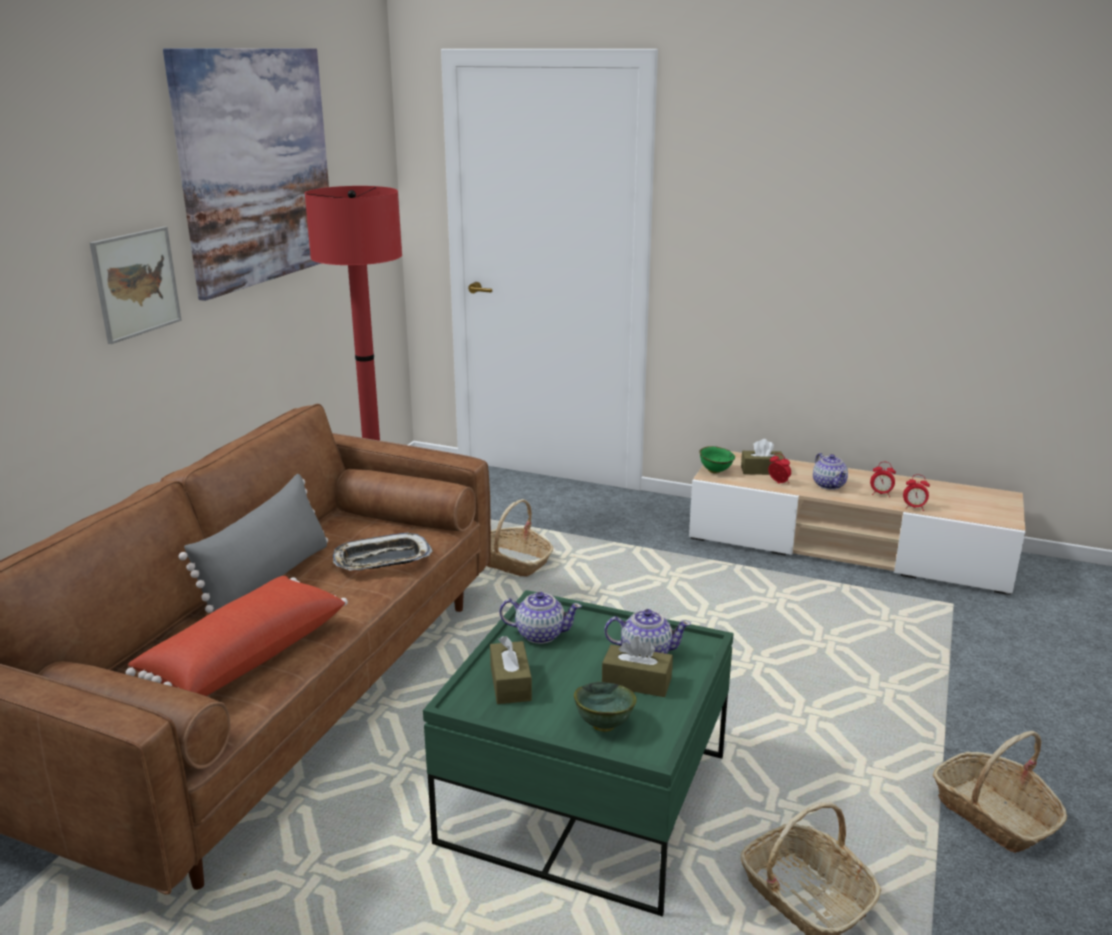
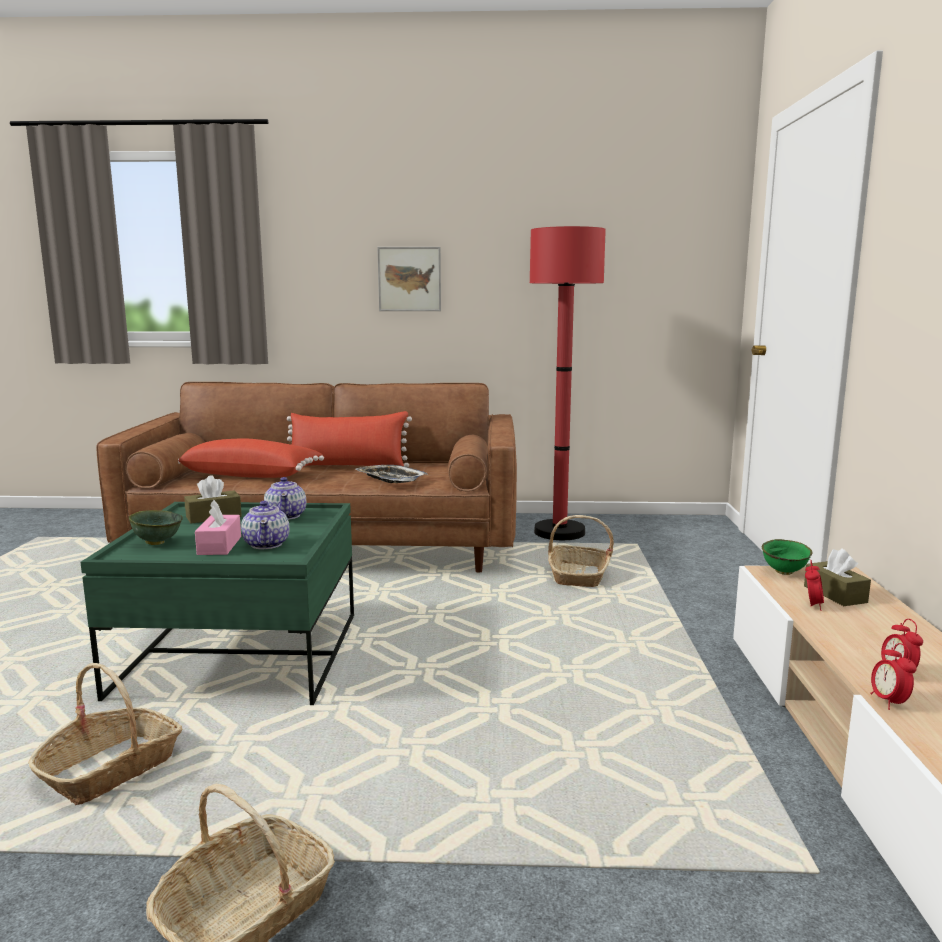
camera: 70 degrees right, 10 degrees down
(257, 168) = (543, 218): picture -> none
(268, 580) = (347, 466): grey pillow -> red pillow
(636, 682) = (219, 545): brown tissue box -> pink tissue box
(829, 485) = (863, 635): teapot -> none

